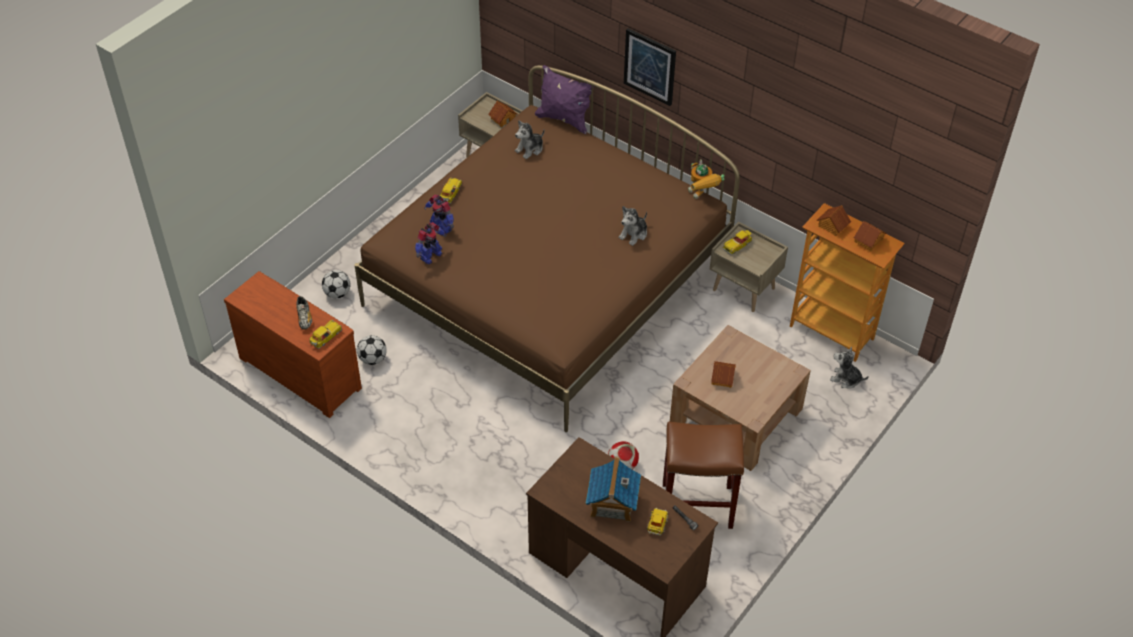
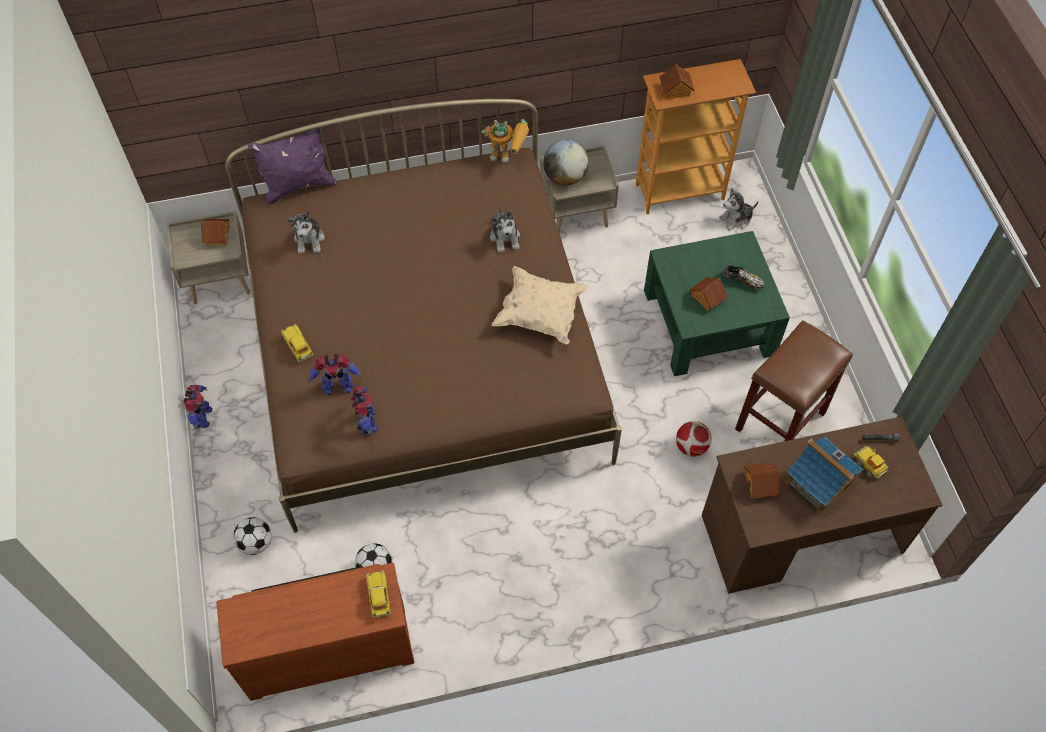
camera: 50 degrees left, 10 degrees up
(304, 318) = (332, 599): shoe -> shoe (742, 281)
(394, 214) = (202, 417): none -> toy robot
(593, 286) = (540, 314): none -> beige pillow
(650, 66) = (390, 61): picture -> none
(736, 416) = (708, 322): brown coffee table -> green coffee table
(737, 245) = (565, 177): toy car -> globe
(869, 241) = (716, 79): toy house -> toy house (760, 484)

